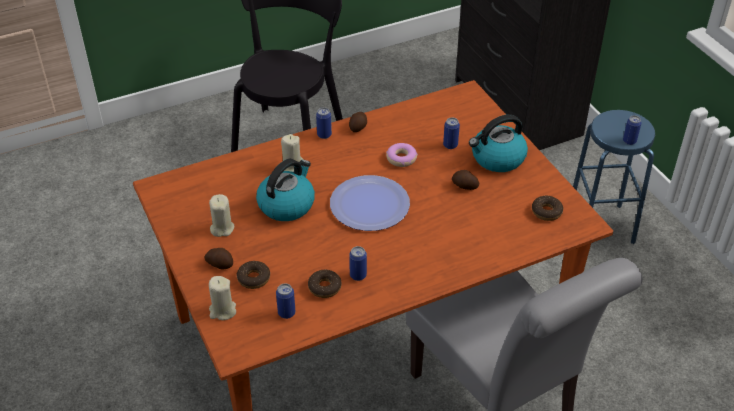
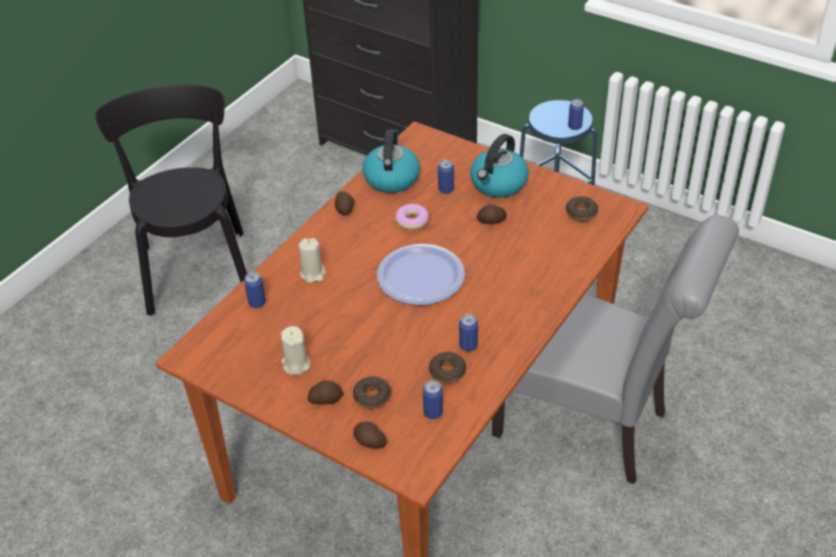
camera: 30 degrees left, 0 degrees up
(222, 311) = (369, 442): beige candle -> potato
(287, 204) = (340, 312): kettle -> kettle (391, 178)
(324, 135) = (317, 230): can -> can (257, 303)

